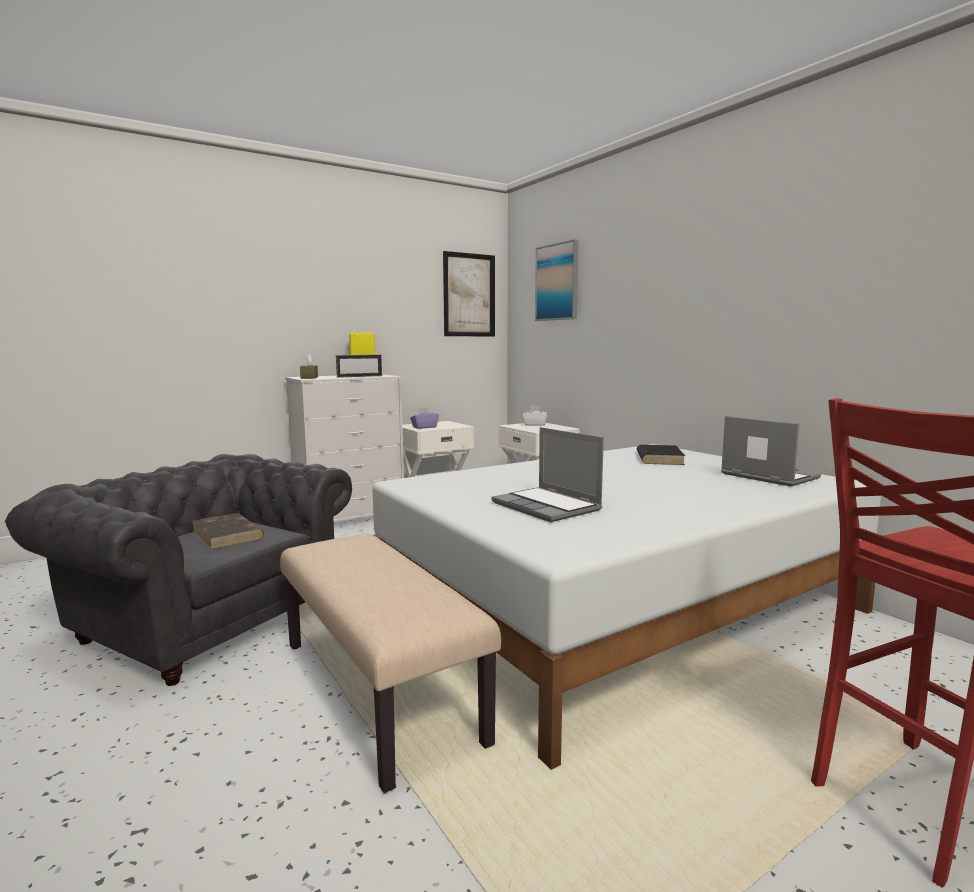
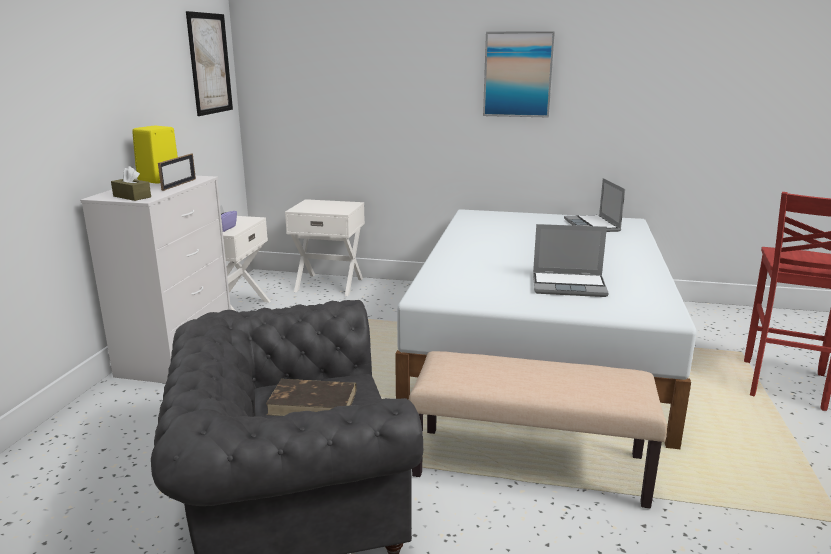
camera: 45 degrees left, 10 degrees up
(534, 425) = (316, 204): white tissue box -> none
(557, 282) = (319, 53): picture -> picture (518, 74)
(659, 458) = (503, 224): black book -> none
(767, 476) = (592, 225): laptop -> laptop turned 105 degrees counterclockwise

